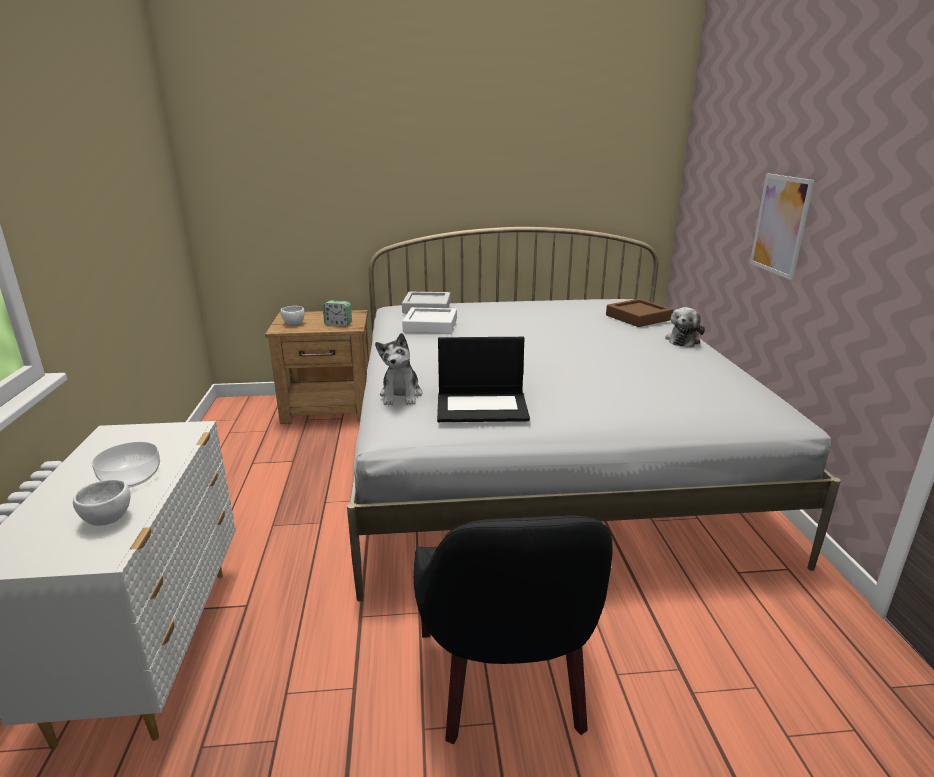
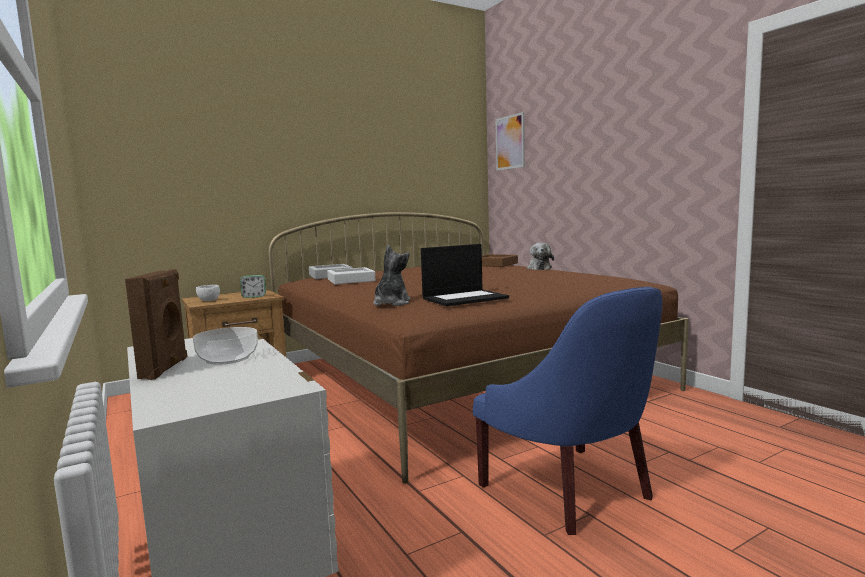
camera: 25 degrees left, 15 degrees down
(74, 480) = (166, 368): none -> brown speaker
(109, 518) = (252, 374): white bowl -> none
(401, 395) = (391, 303): plush toy -> plush toy turned 135 degrees counterclockwise
(507, 680) = (571, 490): black armchair -> blue armchair
(542, 459) = (459, 377): white bed -> brown bed
(780, 225) = (586, 181): picture -> picture (510, 142)

